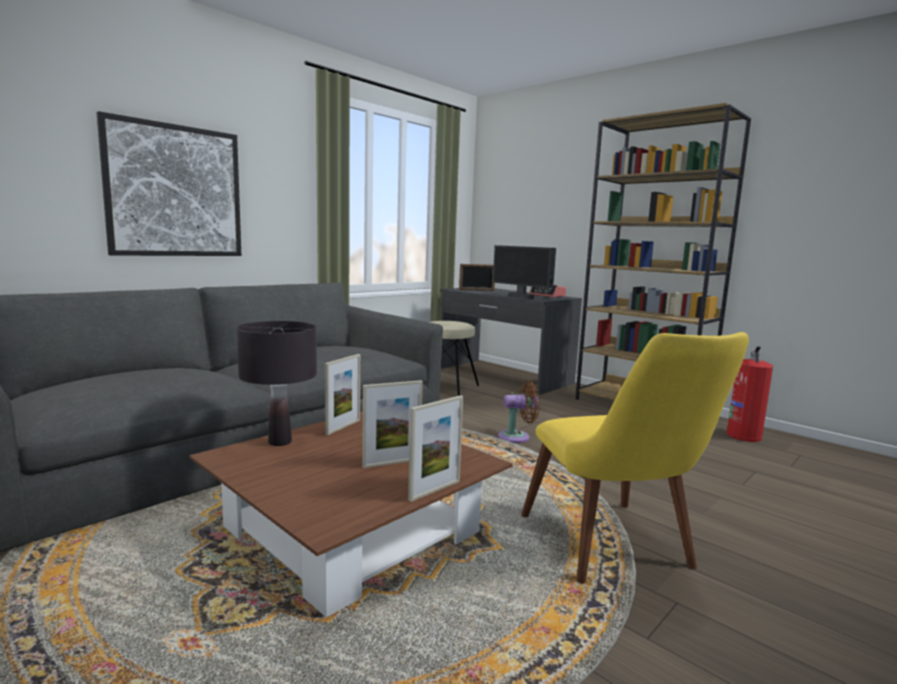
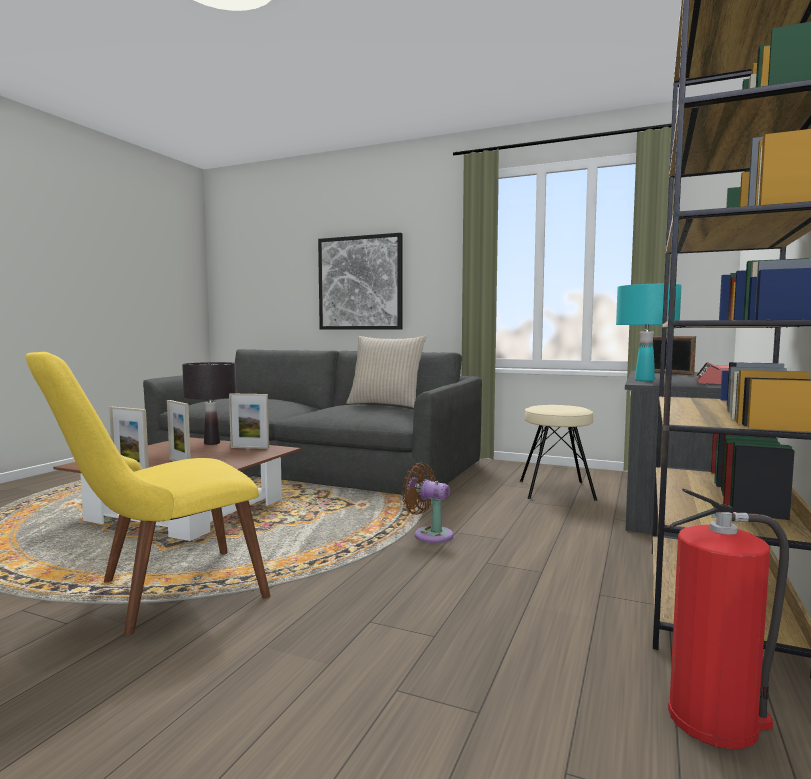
camera: 70 degrees right, 5 degrees down
(320, 346) = (386, 404): none -> beige pillow
(517, 437) = (429, 534): brown fan -> brown fan turned 150 degrees clockwise
(521, 297) = (644, 380): monitor -> turquoise table lamp

